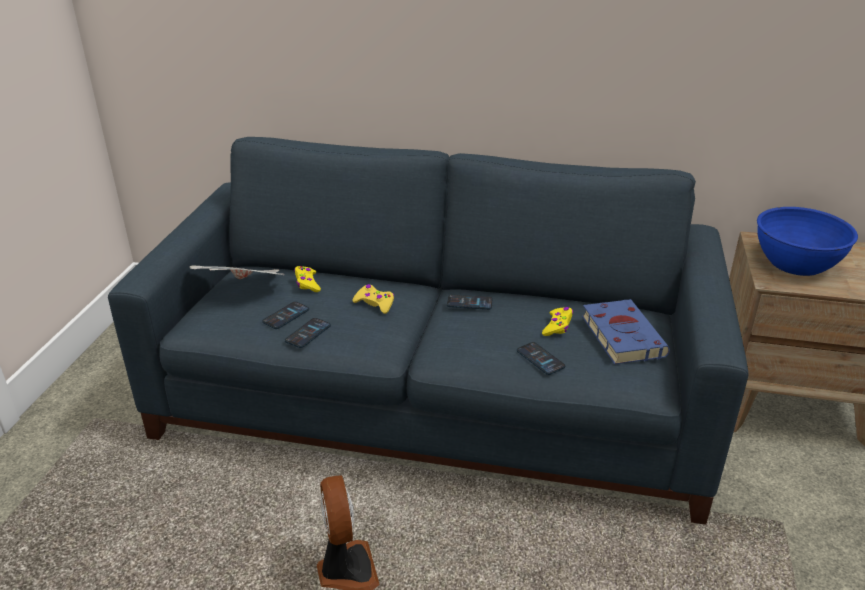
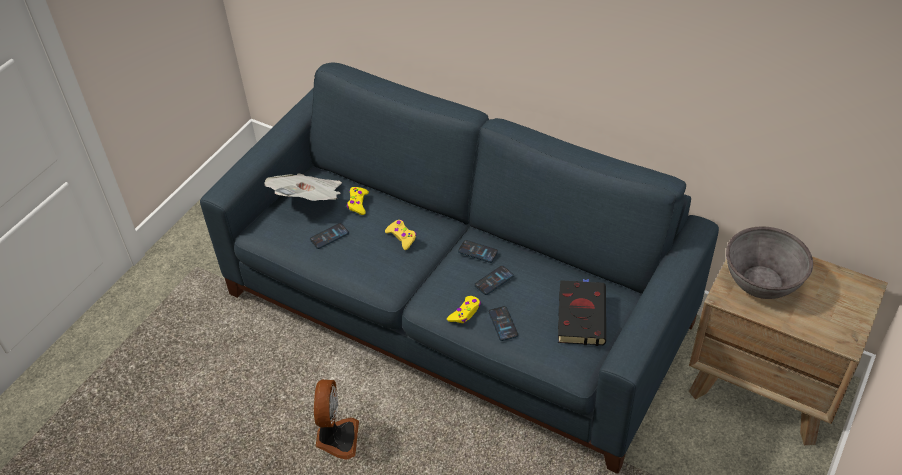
camera: 20 degrees right, 15 degrees up
(308, 333) = (339, 258): phone -> phone (494, 280)
(557, 326) = (534, 293): yellow game controller -> yellow game controller (465, 313)
(621, 335) = (581, 314): blue book -> black book
(796, 263) = (762, 281): blue bowl -> grey bowl

